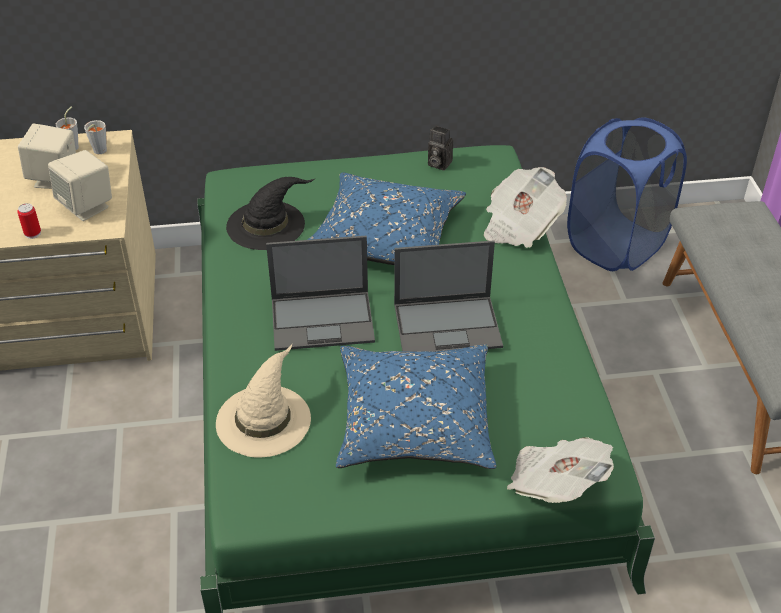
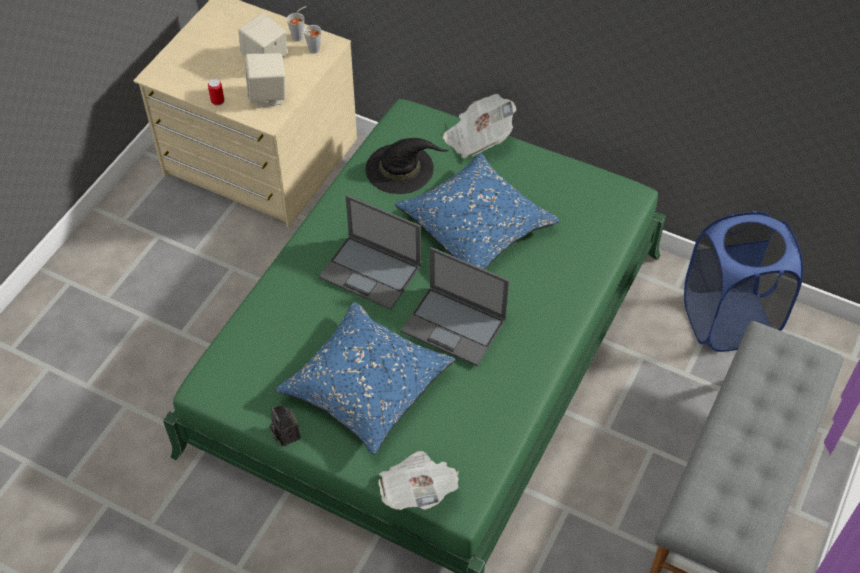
camera: 35 degrees right, 10 degrees up
(263, 419) = (270, 326): beige hat -> none
(438, 163) = (574, 179): camera -> camera (285, 434)
(519, 225) = (588, 270): newspaper -> newspaper (478, 139)

